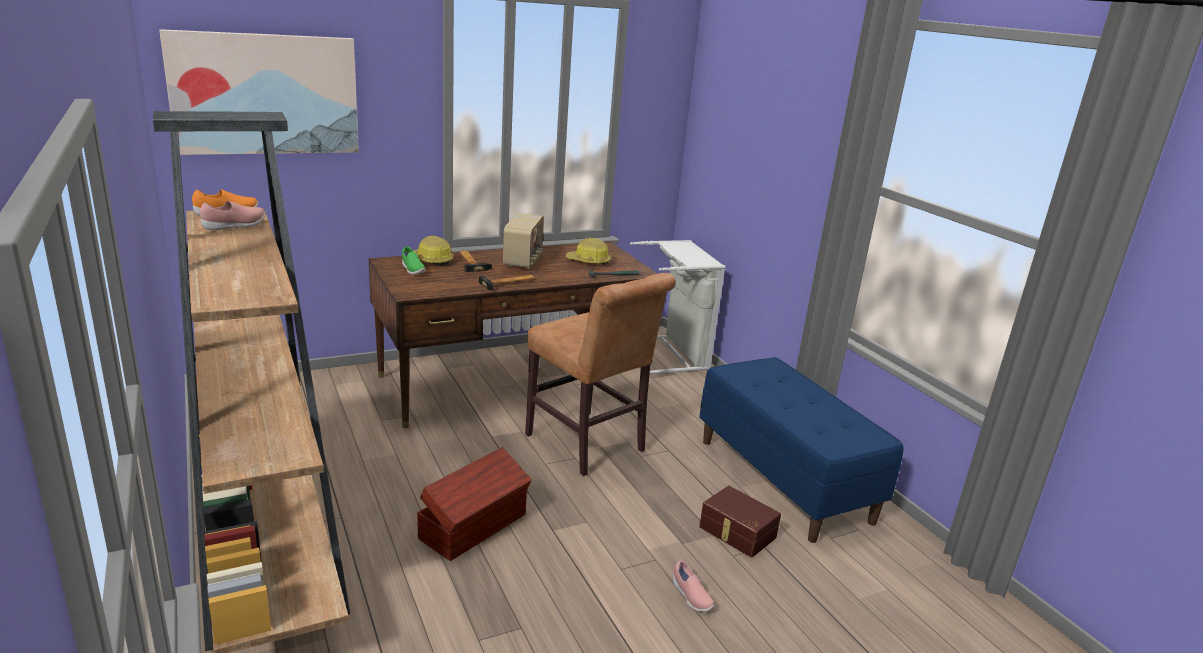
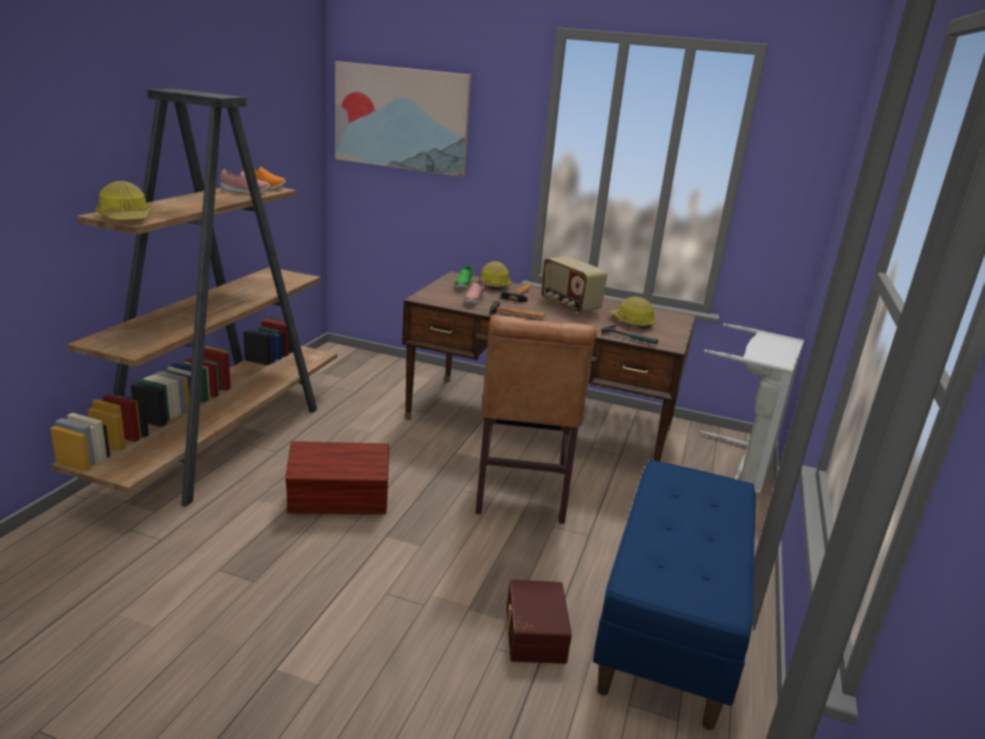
camera: 45 degrees right, 0 degrees up
(253, 297) = (126, 218): none -> hard hat
(523, 261) = (569, 305): radio -> radio turned 90 degrees clockwise
(691, 597) = (401, 650): pink shoe -> pink shoe (474, 301)

